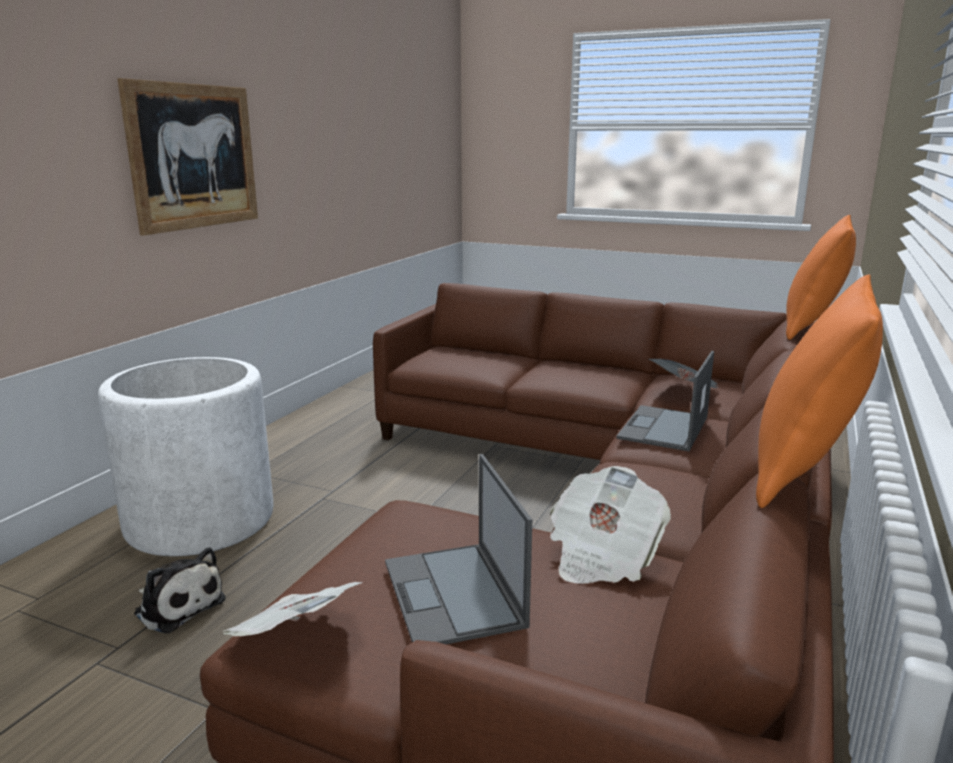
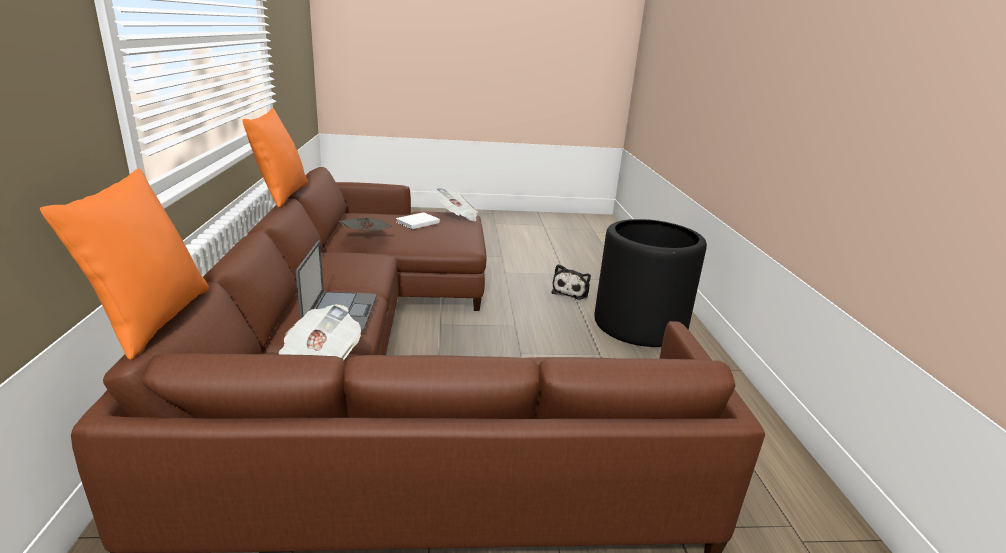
camera: 150 degrees right, 5 degrees up
(178, 605) = (571, 291): plush toy -> plush toy turned 75 degrees counterclockwise
(194, 157) = (827, 117): picture -> none
(200, 520) = (640, 325): white planter -> black planter
(454, 595) = (416, 222): laptop -> white book

